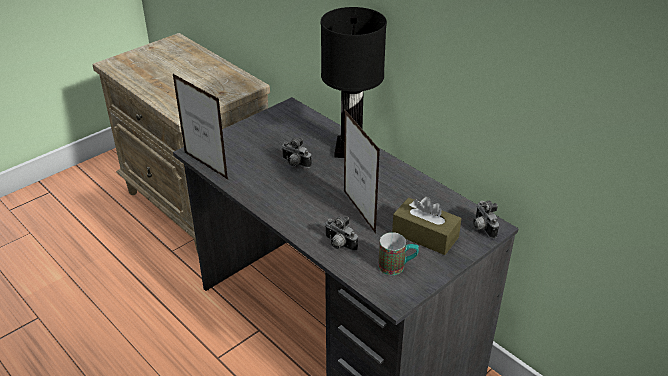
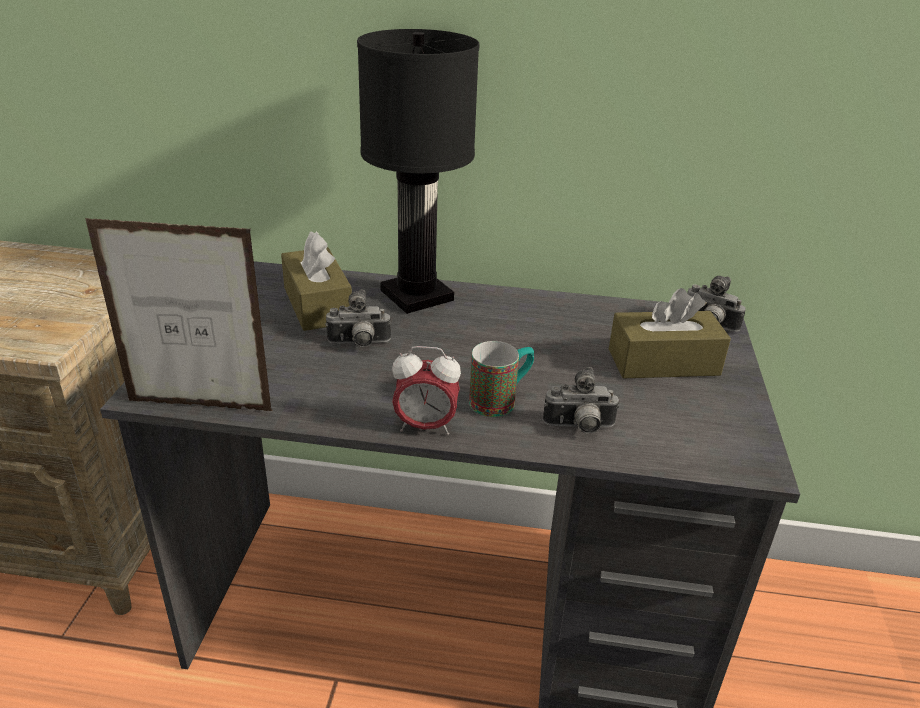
camera: 40 degrees left, 5 degrees down
(276, 213) = (425, 426): none -> alarm clock
(300, 136) = (317, 305): none -> brown tissue box
(359, 212) = (541, 370): picture frame -> none
(397, 267) = (693, 418): mug -> mug (501, 400)

